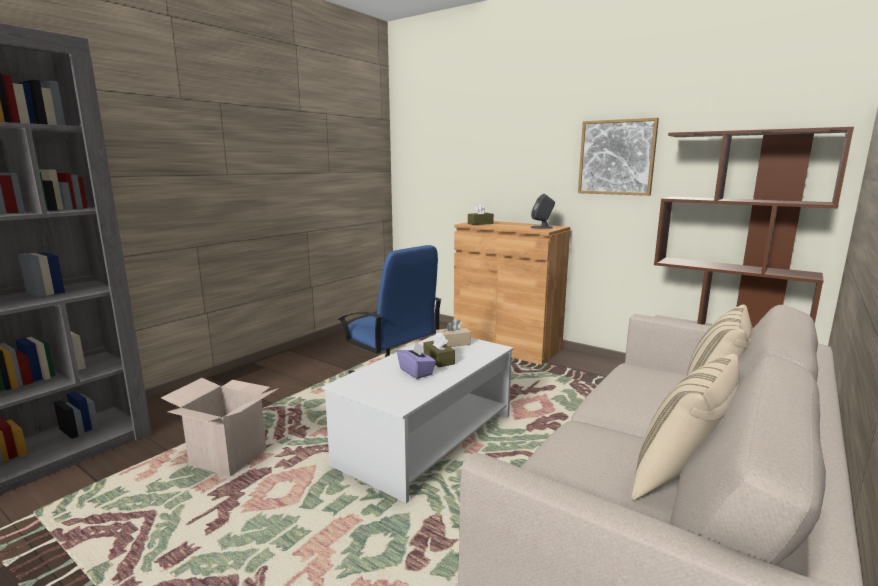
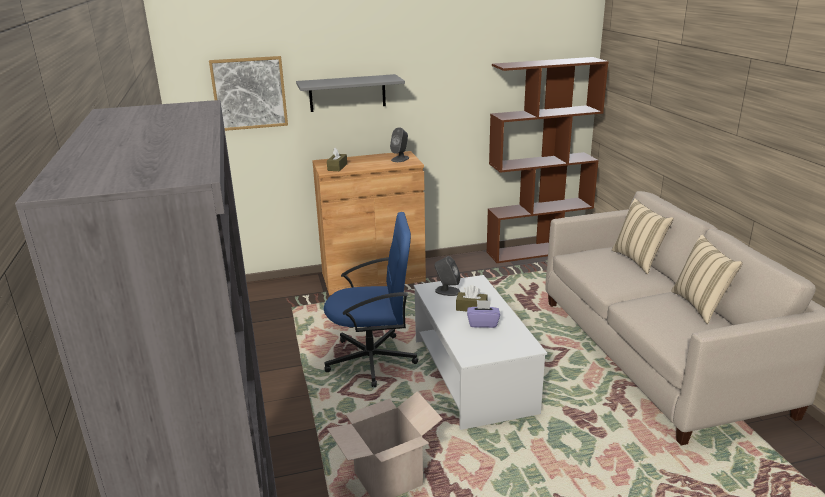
camera: 50 degrees left, 10 degrees up
(453, 343) = (447, 291): beige tissue box -> grey speaker
(518, 160) = (347, 93): none -> grey shelf
(616, 157) = (444, 84): picture -> picture (249, 93)

